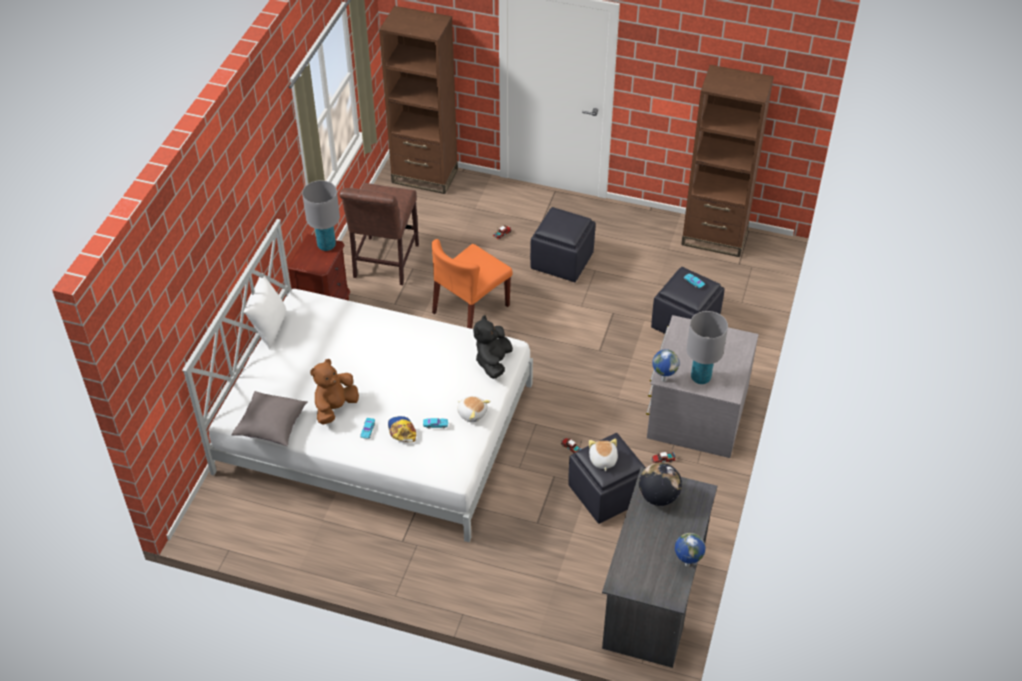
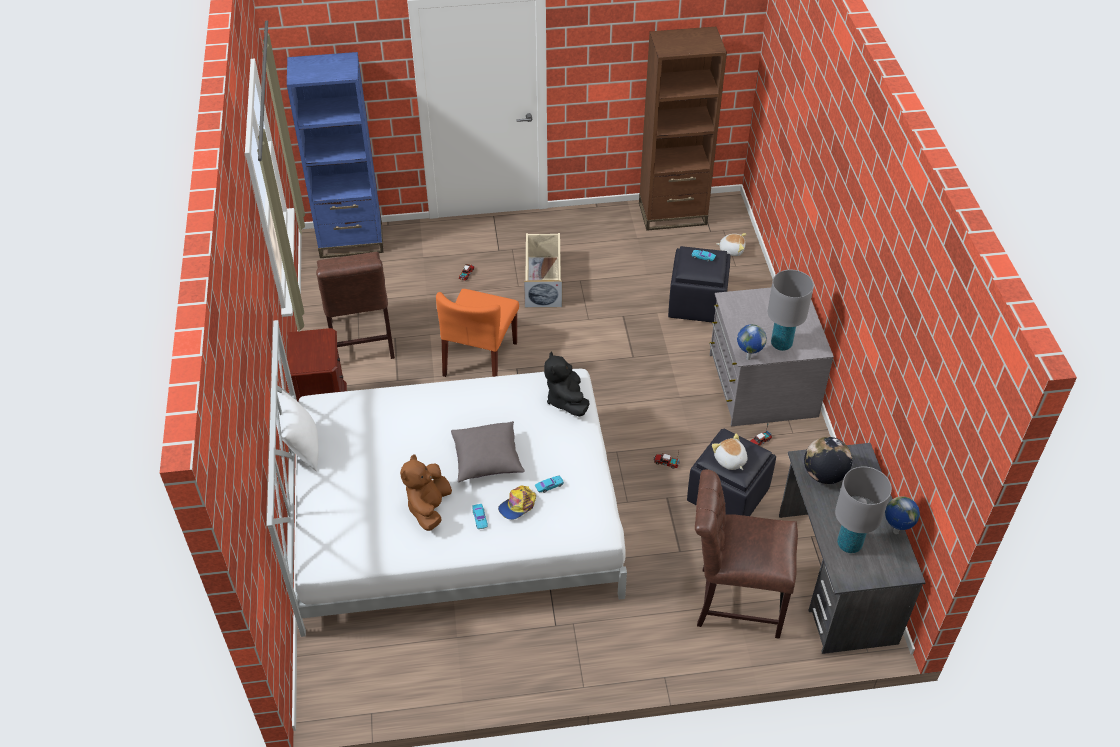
camera: 25 degrees left, 0 degrees up
(272, 426) = (370, 554): grey pillow -> grey pillow (487, 460)
(326, 245) = (318, 337): grey table lamp -> grey table lamp (849, 544)
(402, 431) = (518, 505): cap -> cap turned 90 degrees counterclockwise
(424, 176) = (351, 241): brown bookcase -> blue bookcase
(472, 413) = (578, 460): plush toy -> plush toy (731, 250)
(556, 578) = (733, 600): none -> brown chair
(562, 261) = (543, 281): black ottoman -> beige storage box

